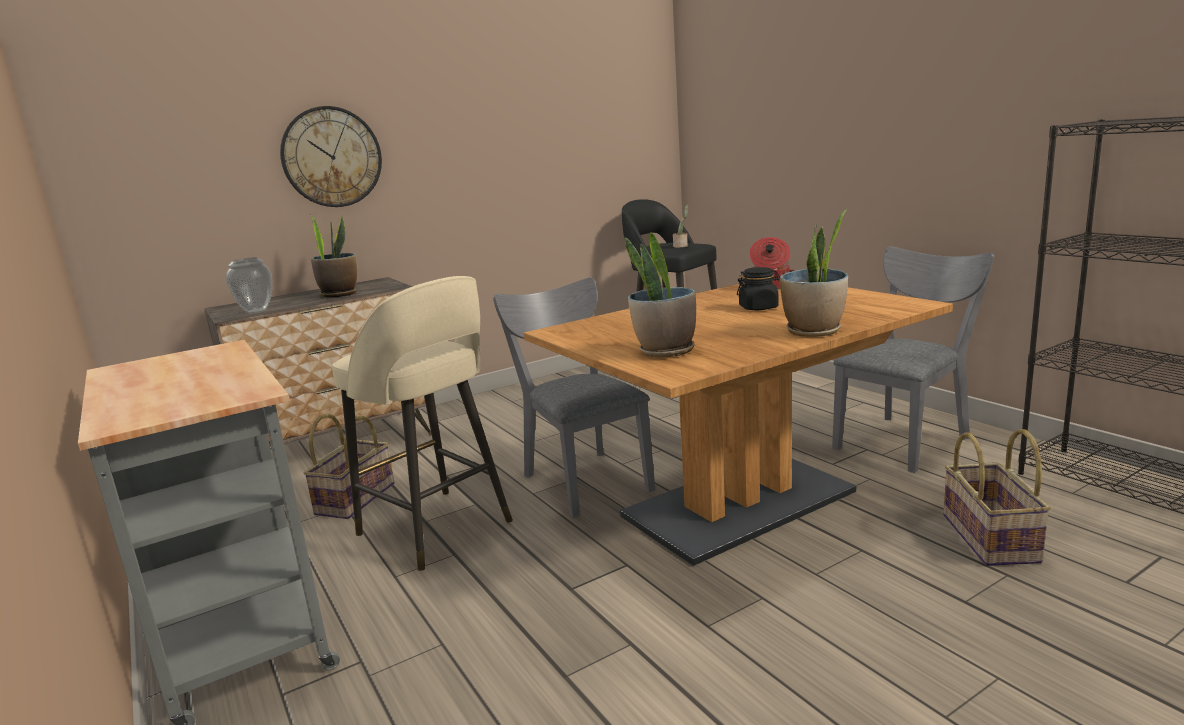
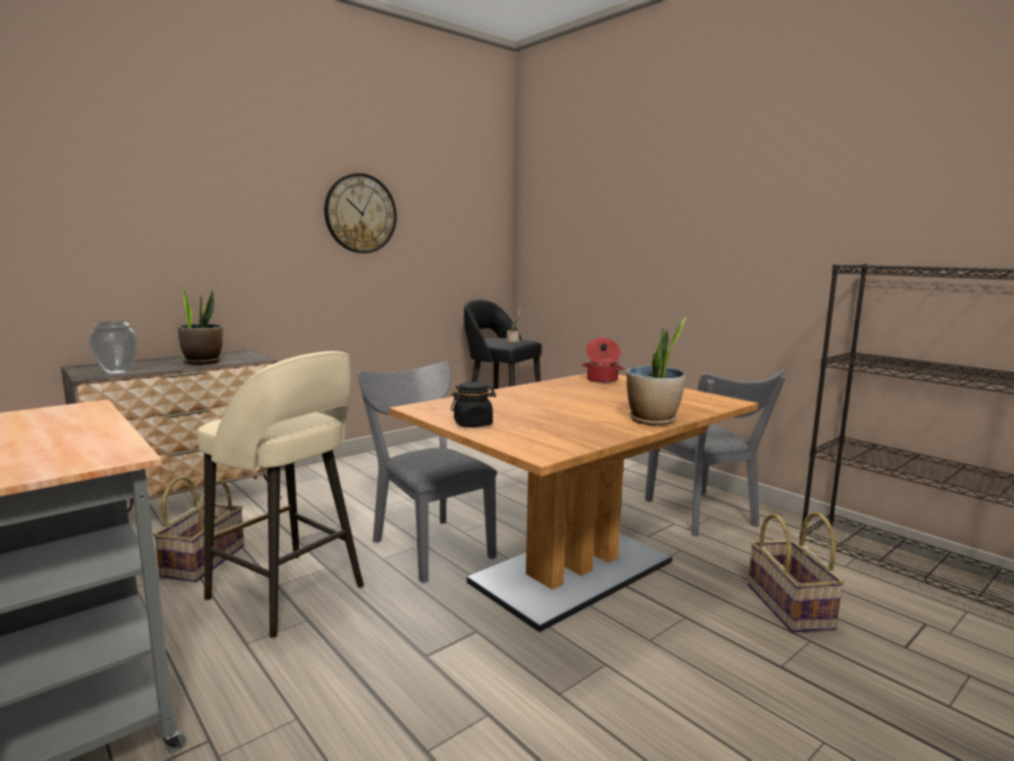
camera: 10 degrees left, 5 degrees down
(331, 157) = (206, 236): wall clock -> wall clock (360, 213)
(665, 351) = (527, 432): potted plant -> none
(758, 307) = (598, 397): black jar -> black jar (473, 424)
(905, 439) = (704, 516): grey chair -> grey chair turned 120 degrees clockwise

